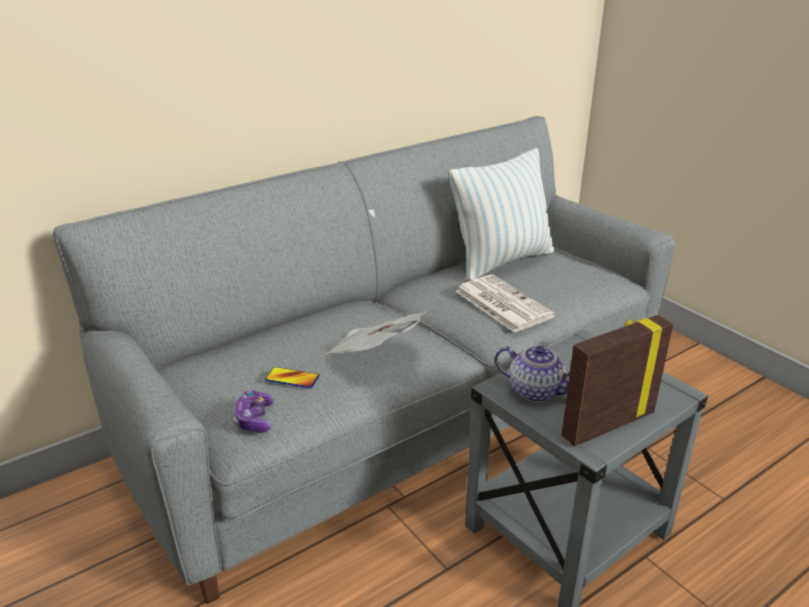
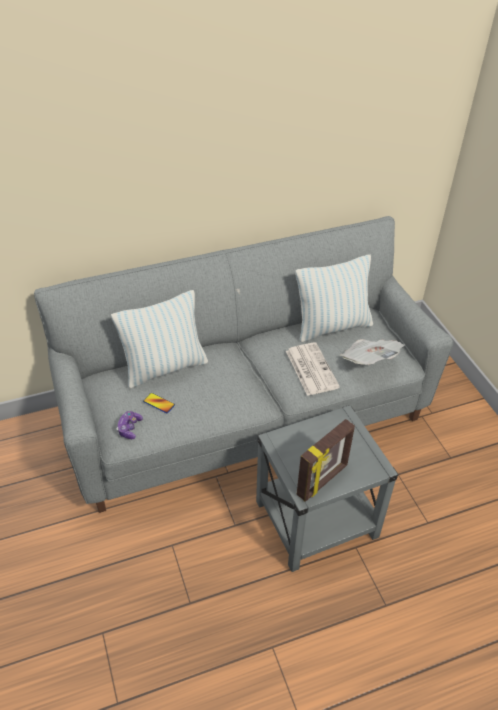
camera: 15 degrees right, 15 degrees up
(282, 338) = (165, 367): none -> pillow
(374, 356) = (212, 396): newspaper -> newspaper (369, 361)
(535, 390) = (293, 447): teapot -> none
(606, 424) = (323, 480): picture frame -> picture frame turned 150 degrees clockwise

